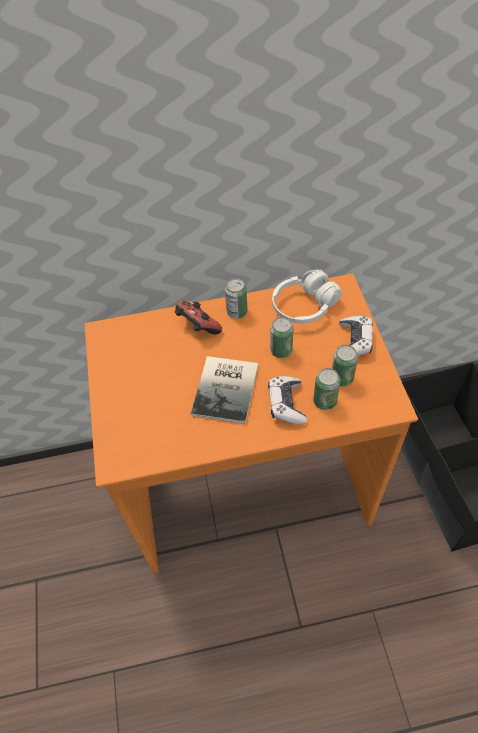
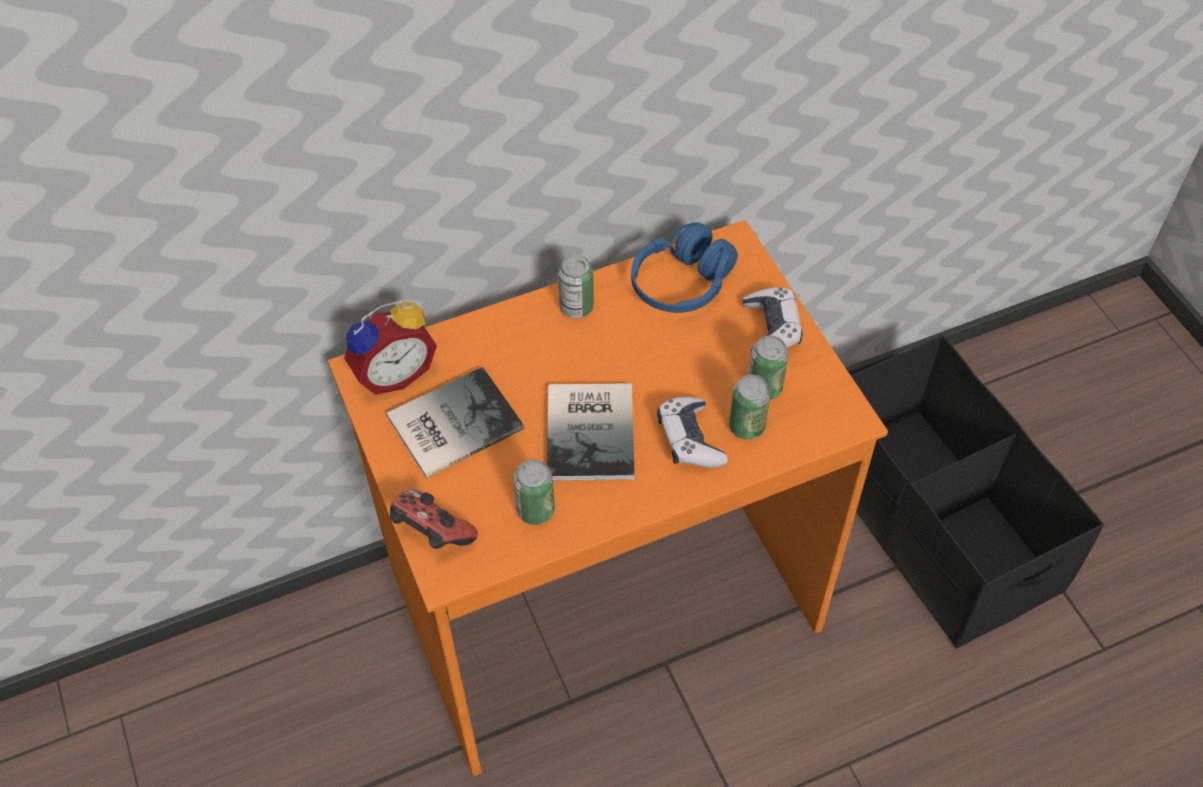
camera: 15 degrees left, 0 degrees up
(119, 336) = (393, 373): none -> alarm clock
(143, 370) = (450, 422): none -> book
(198, 327) = (519, 340): game controller -> game controller (432, 534)
(281, 350) = (662, 359): can -> can (535, 510)
(304, 306) = (682, 283): white headphones -> blue headphones

